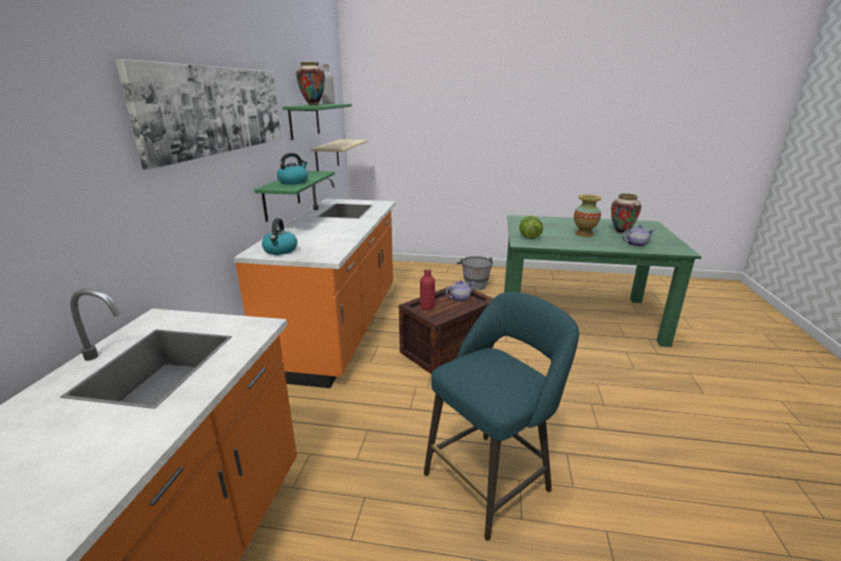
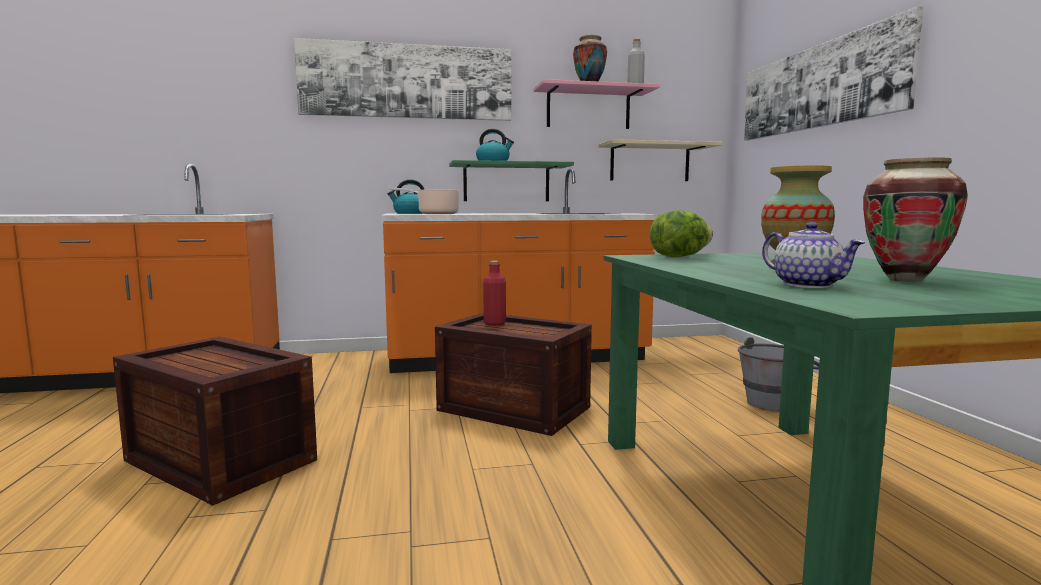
camera: 70 degrees right, 15 degrees down
(304, 121) = (588, 109): green shelf -> pink shelf
(326, 245) = (435, 214): none -> cooking pot
(428, 113) = (818, 87): none -> picture
(460, 298) = (540, 331): teapot -> none
(491, 479) = (222, 461): turquoise stool -> crate

